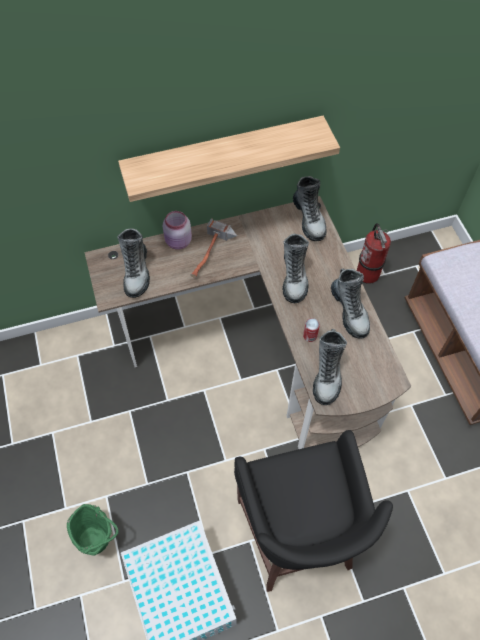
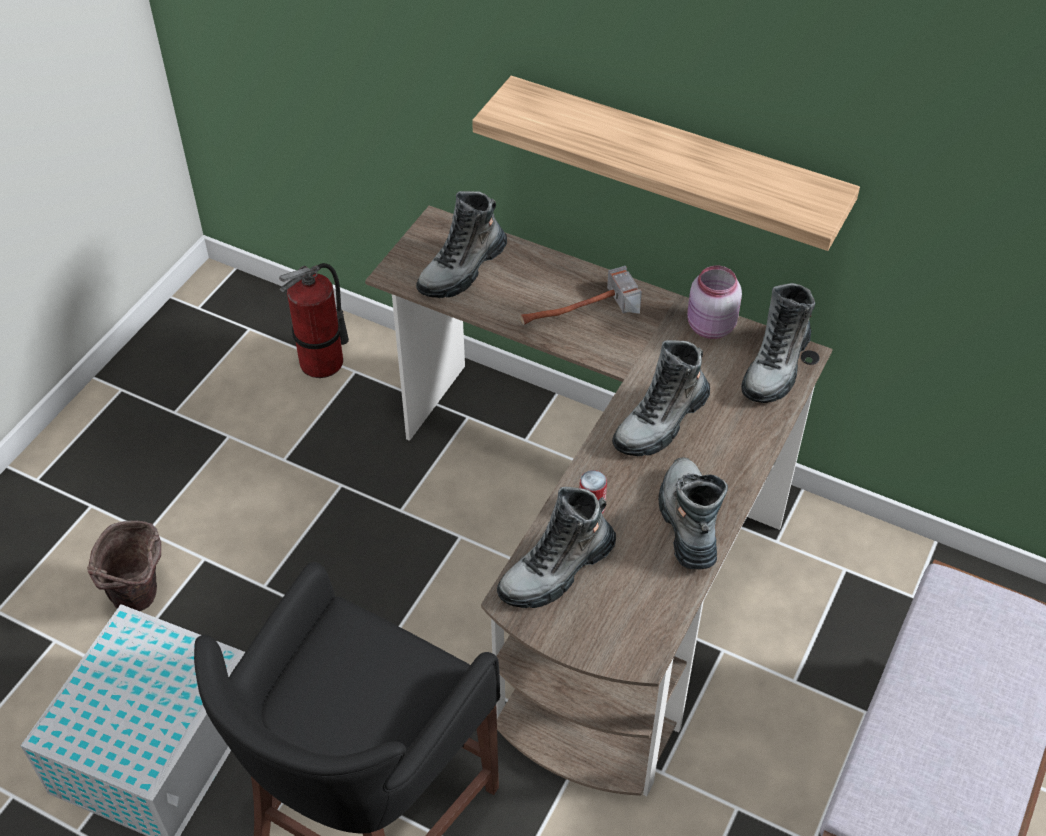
camera: 45 degrees right, 10 degrees down
(100, 539) = (142, 600): green bucket -> brown bucket
(178, 242) = (557, 272): pink jar -> pink jar (709, 327)
(349, 311) = (688, 522): boot -> boot turned 150 degrees clockwise
(368, 273) = (885, 575): fire extinguisher -> fire extinguisher (322, 362)

